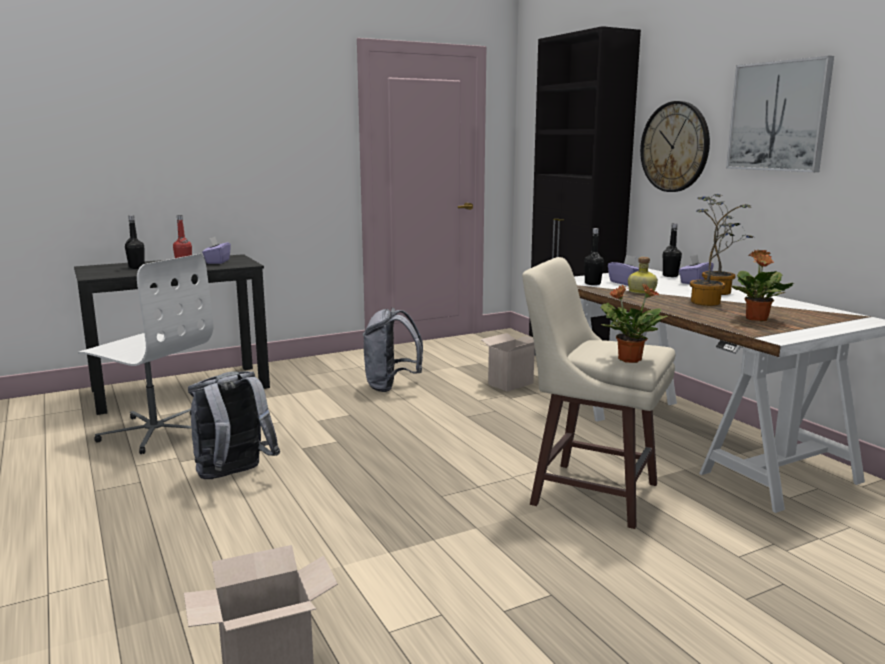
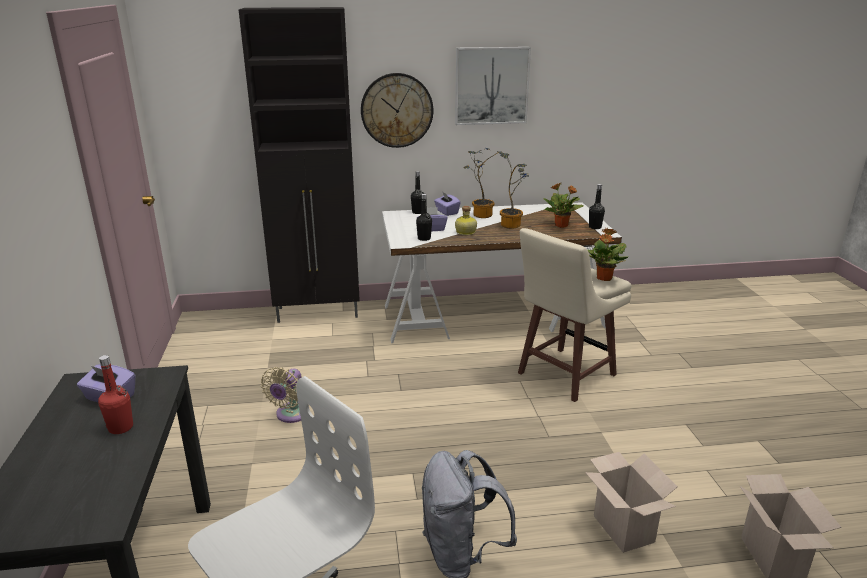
camera: 70 degrees left, 10 degrees up
(136, 267) = (66, 475): black bottle -> black bottle (595, 227)
(391, 387) = (290, 415): grey backpack -> beige fan
(510, 383) = (340, 351): cardboard box -> cardboard box (621, 528)

